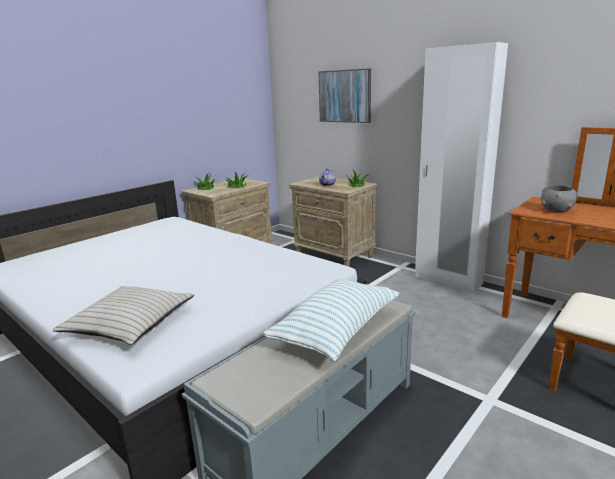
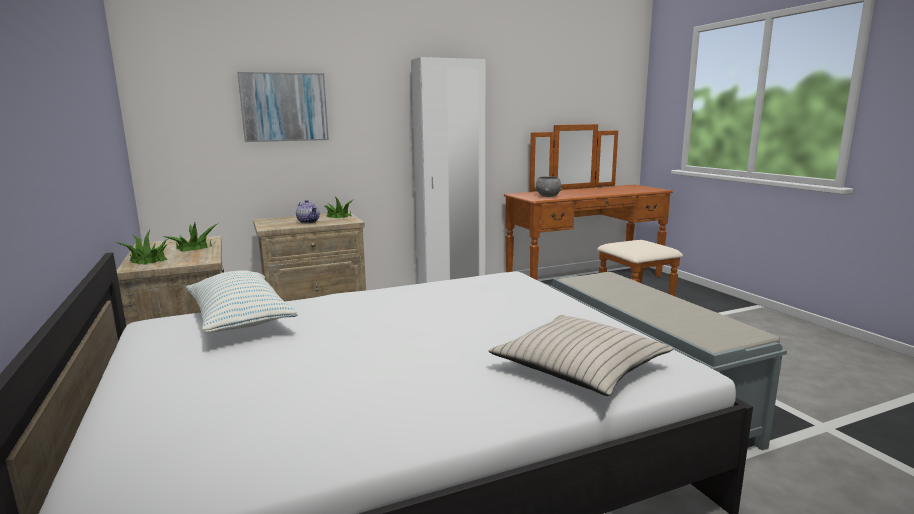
camera: 65 degrees left, 5 degrees down
(336, 331) = (641, 295): pillow -> pillow (240, 320)

